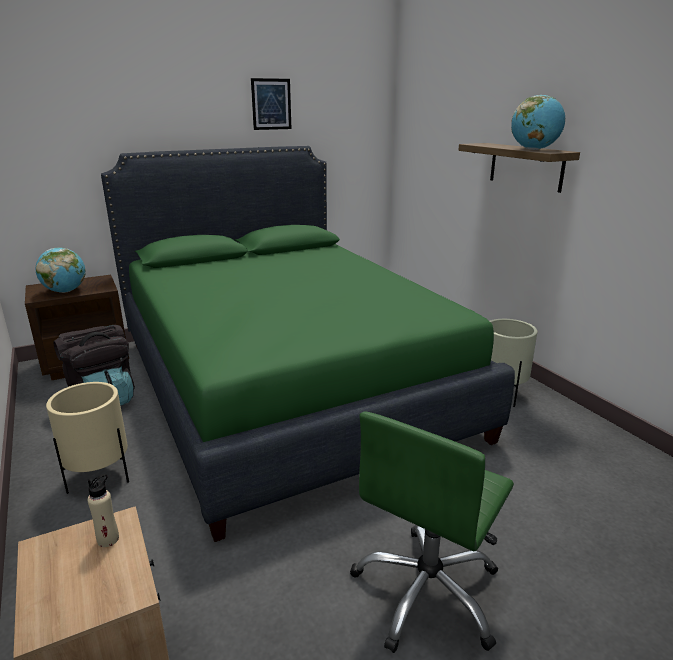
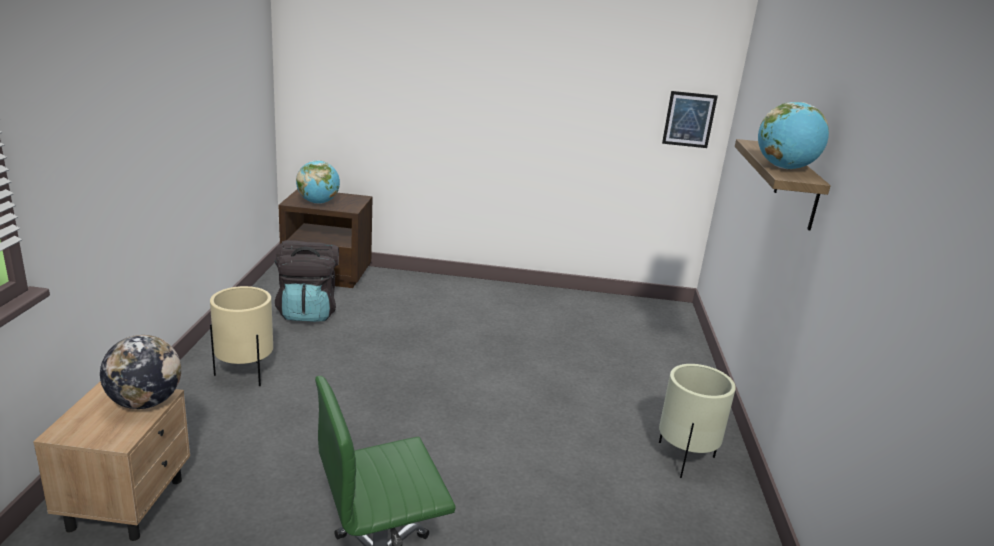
camera: 30 degrees right, 0 degrees up
(108, 539) = (145, 402): beige bottle -> globe
(271, 104) = (574, 50): picture -> picture (689, 119)
(286, 385) = (468, 359): green bed -> none

